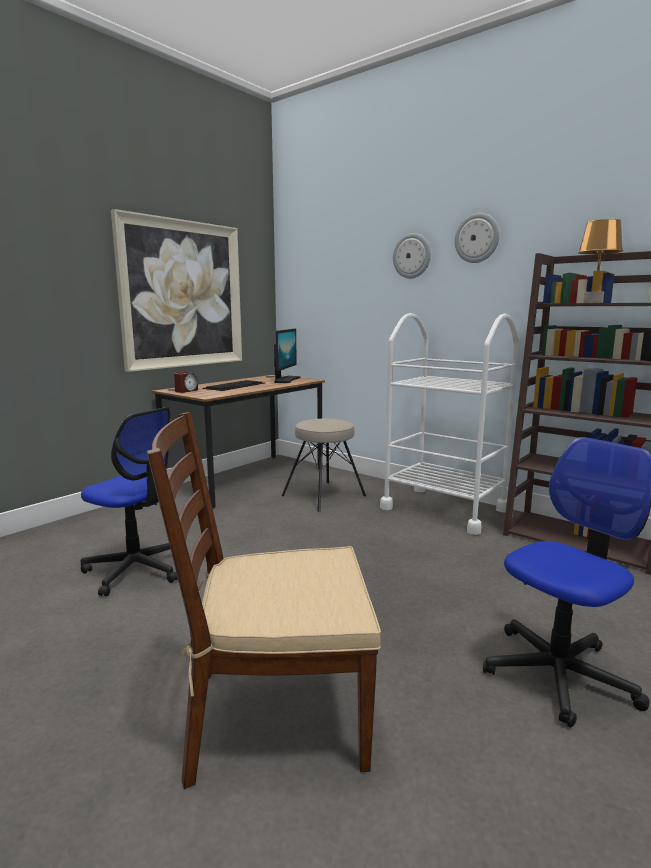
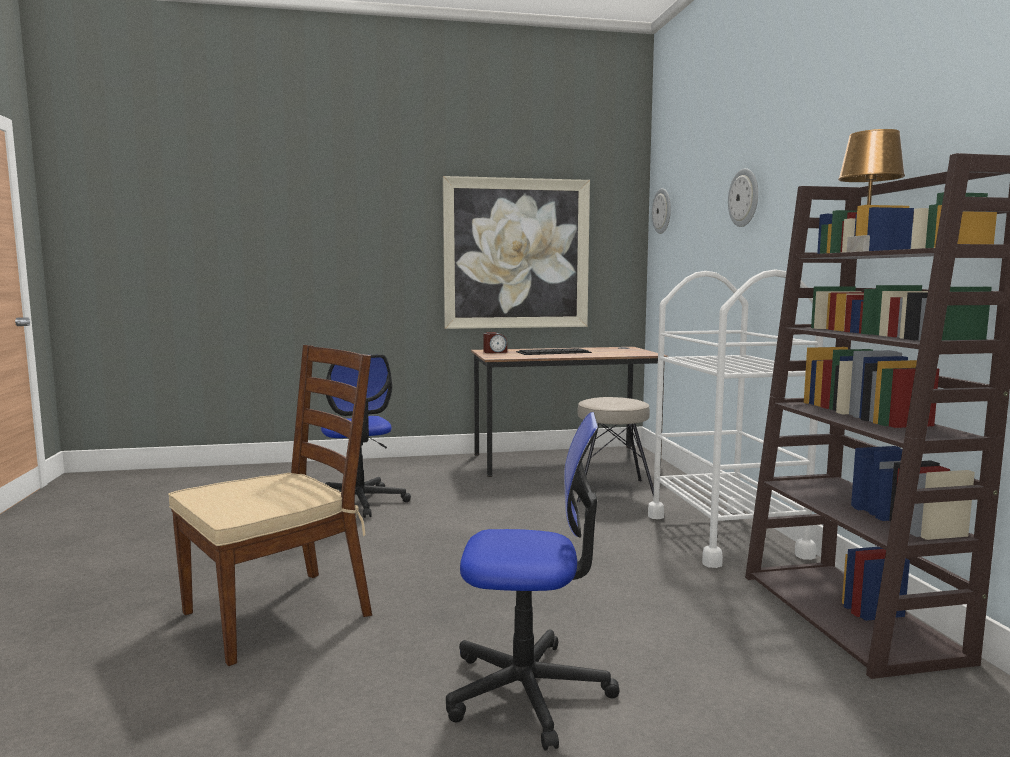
camera: 40 degrees right, 5 degrees down
(274, 717) = (279, 613): brown chair -> brown chair turned 105 degrees clockwise
(286, 380) = (625, 352): monitor -> none
(477, 238) = (798, 169): wall clock -> wall clock (662, 211)

